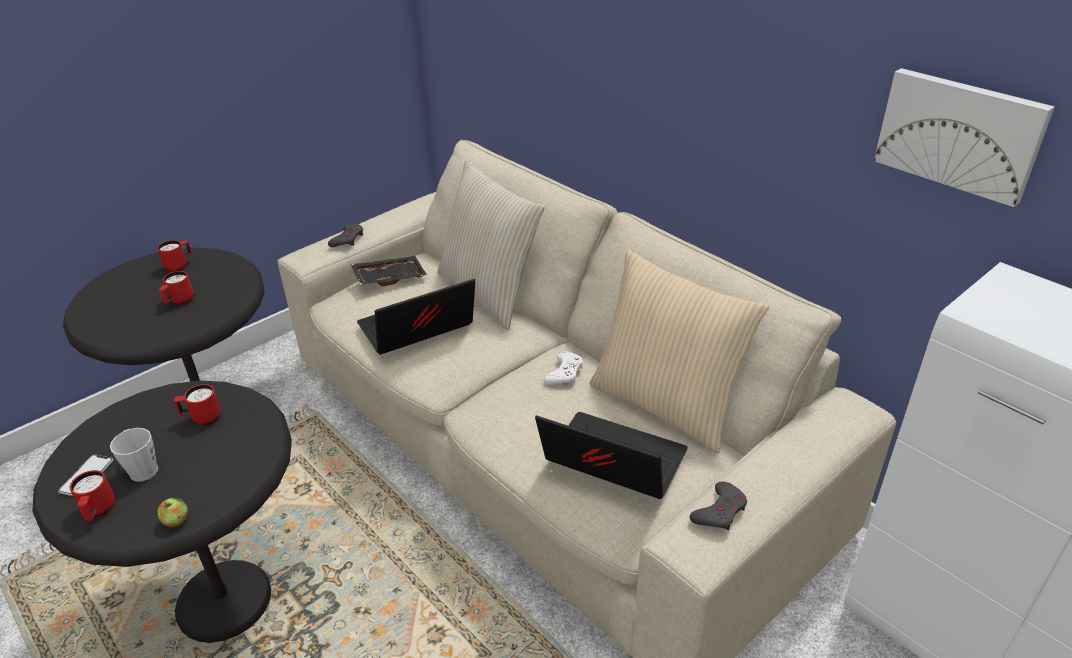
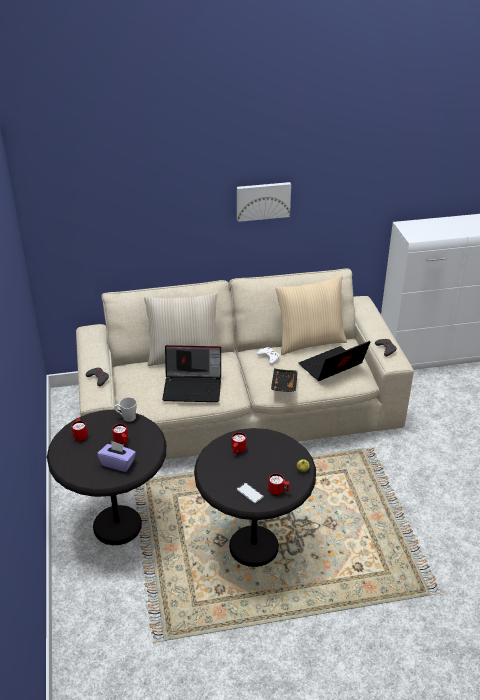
camera: 60 degrees left, 0 degrees up
(128, 317) = (118, 463): none -> purple tissue box
(142, 468) = (258, 475): grey mug -> grey mug (126, 417)
(389, 278) = (135, 382): black tray -> black tray (283, 385)
(416, 330) = (193, 387): laptop -> laptop turned 90 degrees counterclockwise
(960, 134) = (369, 186): picture -> picture (263, 200)

